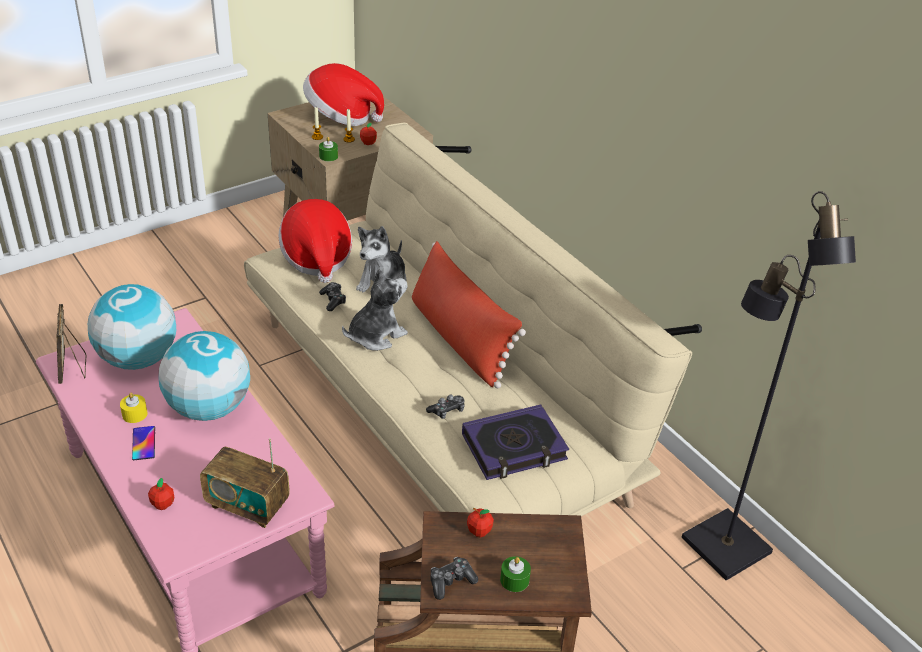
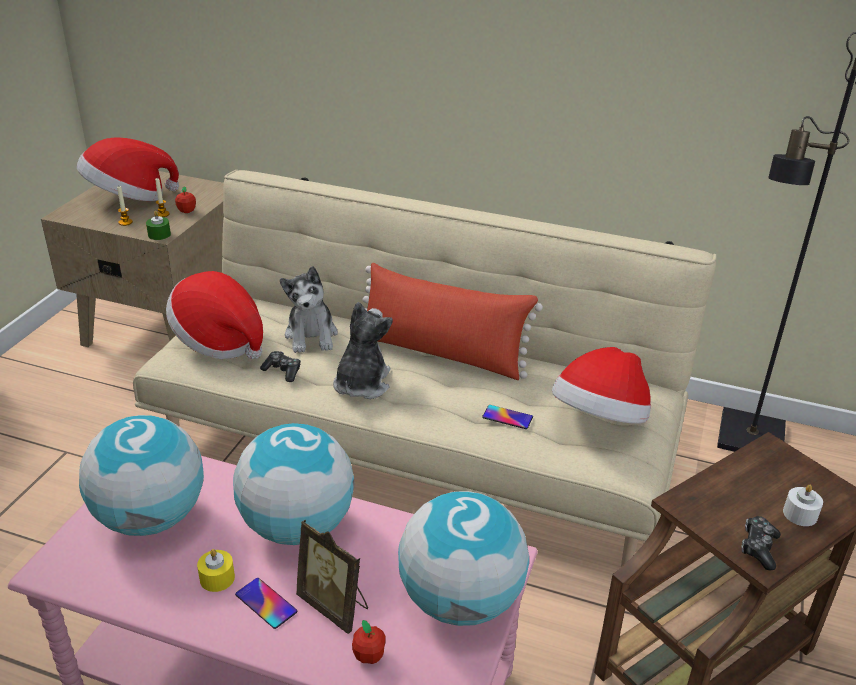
camera: 35 degrees left, 5 degrees down
(73, 368) = (76, 569): picture frame -> picture frame (335, 606)
(247, 505) = (460, 601): radio -> globe
(447, 411) = (507, 417): game controller -> phone
(479, 531) = (719, 490): apple -> none
(514, 448) = (600, 420): book -> hat
(514, 580) = (800, 514): green candle -> white candle

